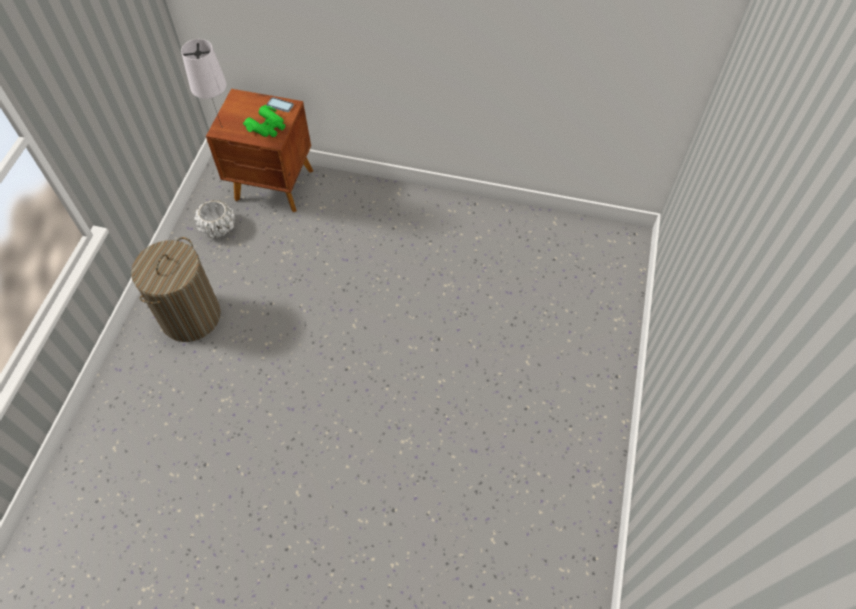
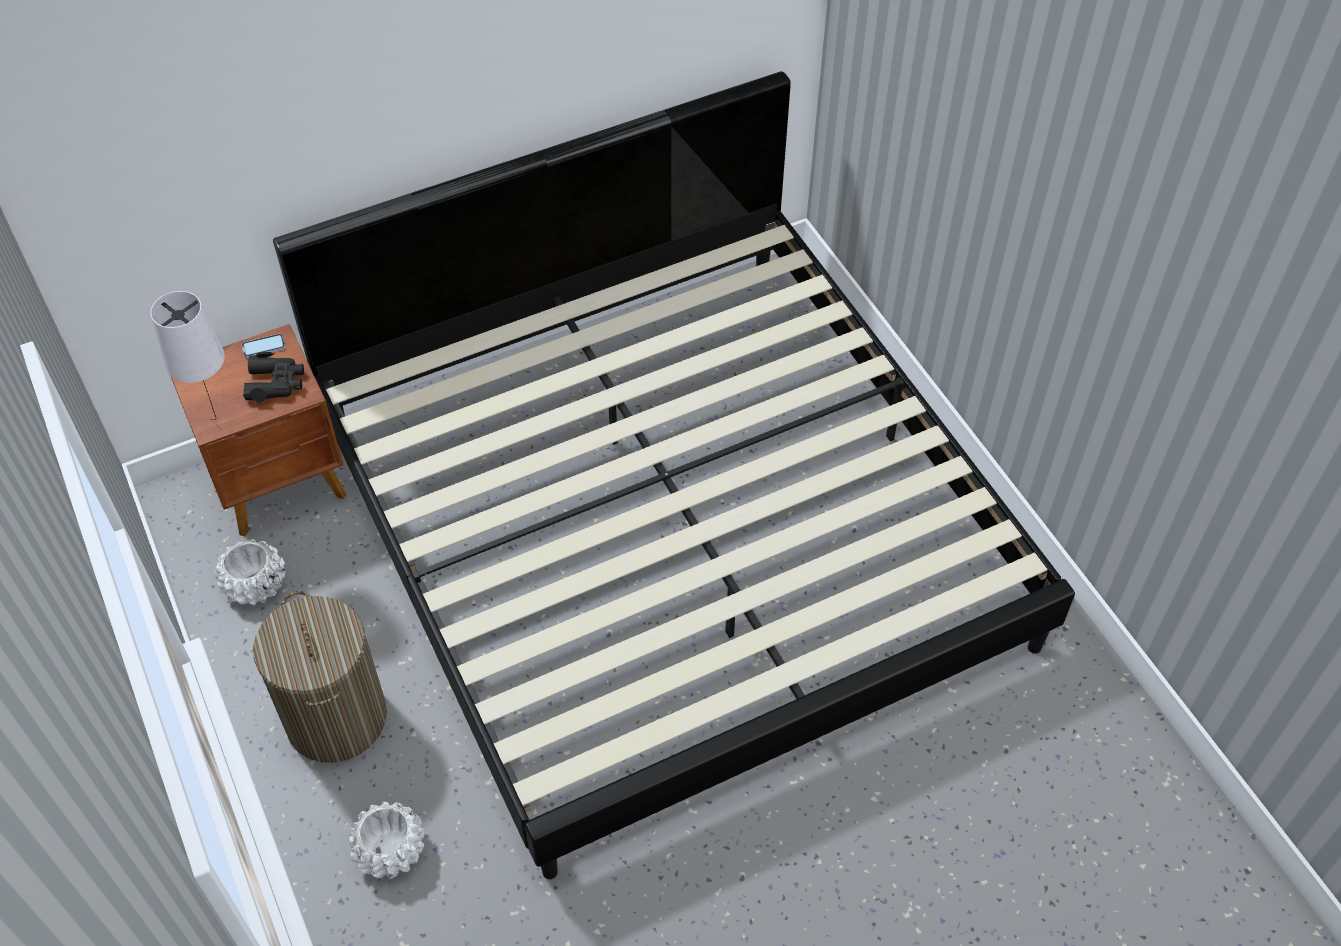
camera: 40 degrees left, 5 degrees down
(152, 399) = (391, 850): none -> white planter
(267, 127) = (275, 383): green binoculars -> black binoculars
(428, 337) = (670, 530): none -> bed

